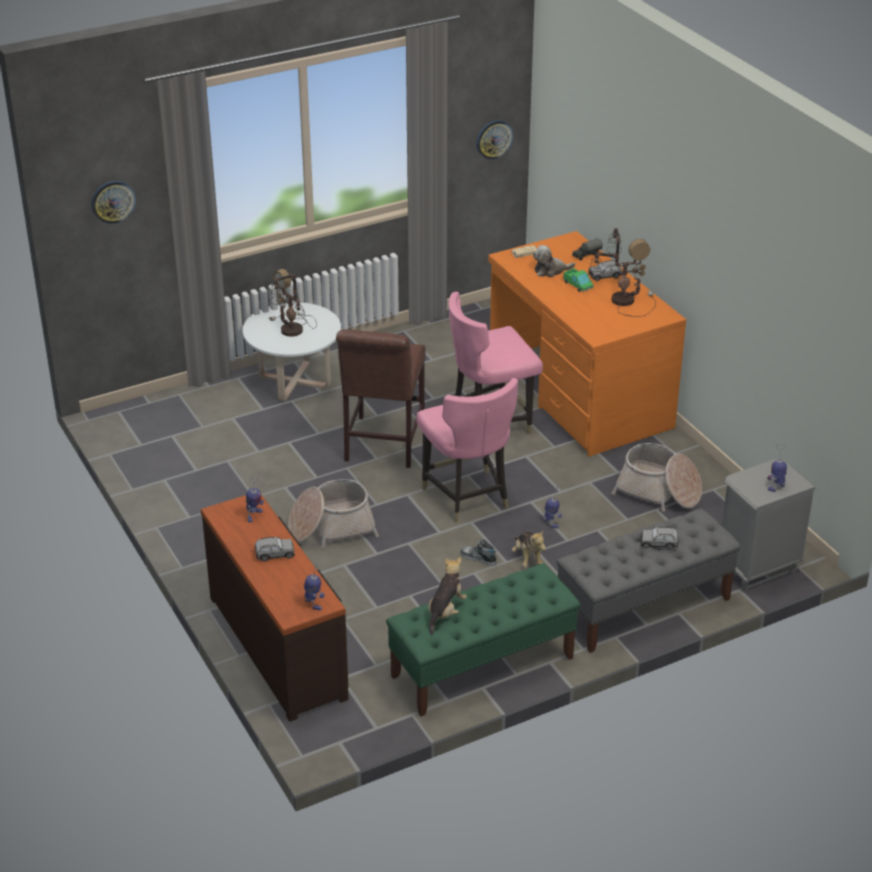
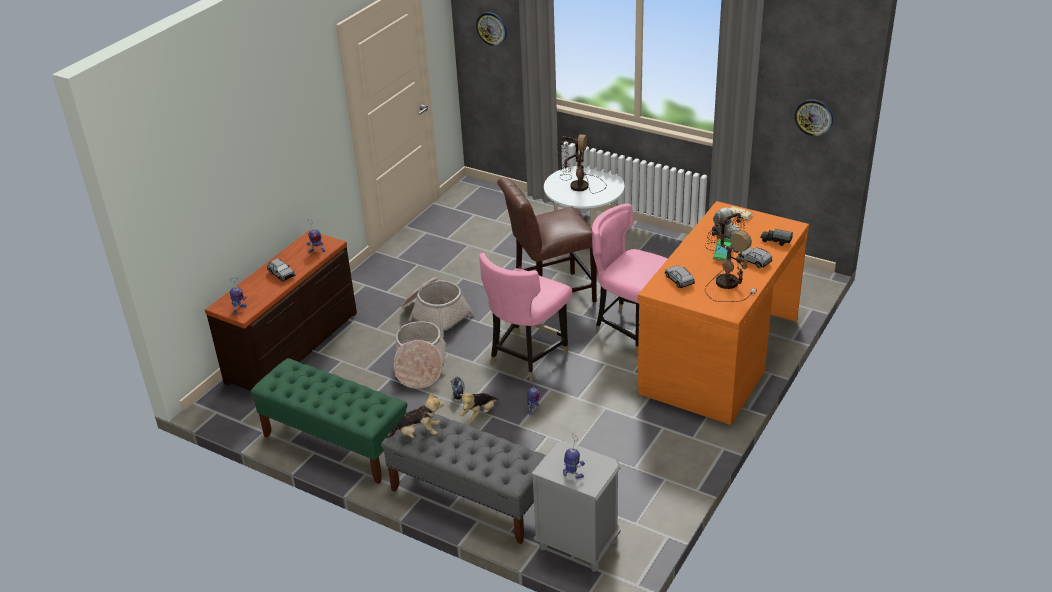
camera: 60 degrees right, 0 degrees up
(445, 612) = (308, 378): plush toy -> plush toy (418, 434)
(658, 491) = (630, 449): basket -> basket (420, 366)
(658, 543) = (475, 449): grey toy car -> grey toy car (679, 280)

